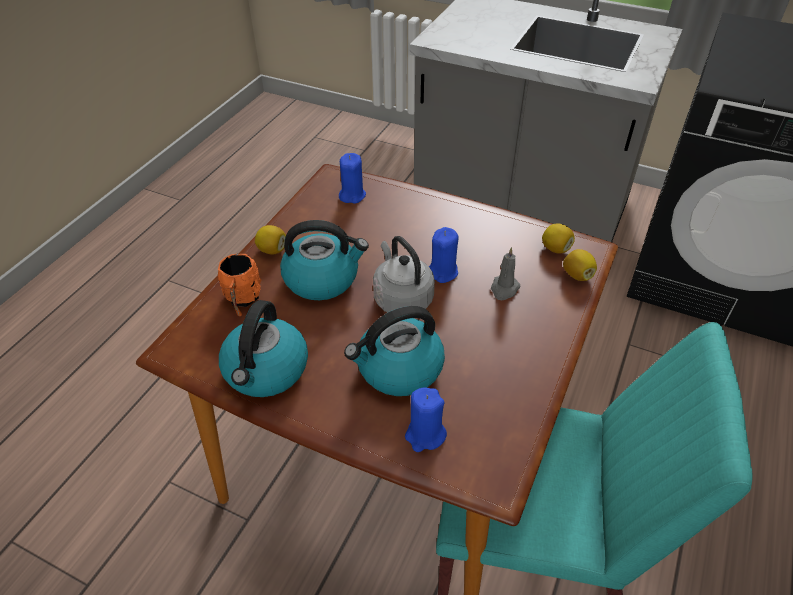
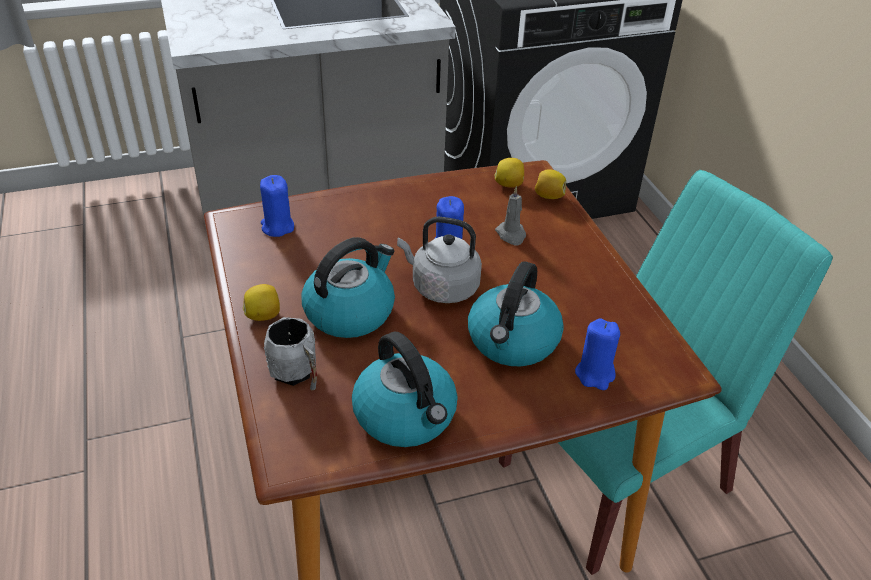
camera: 45 degrees left, 5 degrees down
(242, 300) = (297, 375): orange mug -> grey mug

